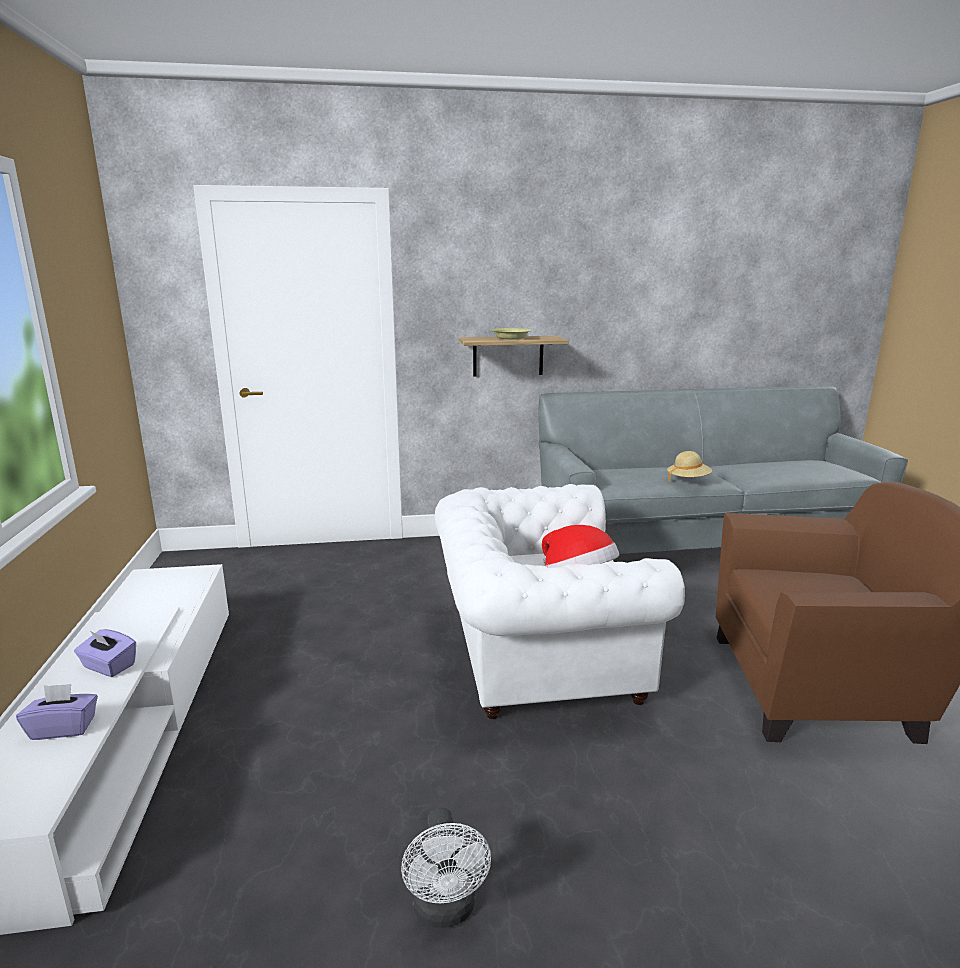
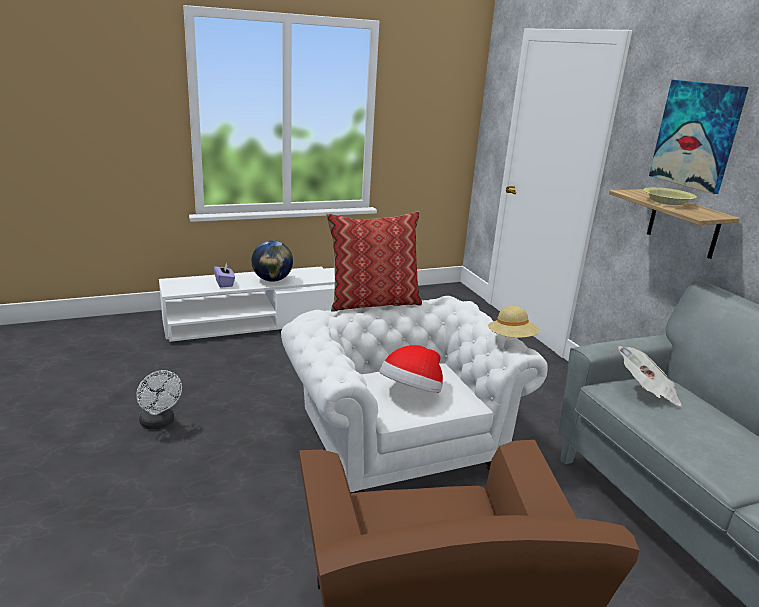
camera: 75 degrees right, 5 degrees up
(108, 666) = (272, 280): purple tissue box -> globe
(445, 910) = (159, 423): white fan -> white fan turned 105 degrees counterclockwise
(457, 531) = (373, 302): none -> pillow
(499, 279) = (697, 135): none -> picture
(617, 476) = (646, 391): none -> newspaper
(688, 480) = (691, 443): beige hat -> beige hat (511, 339)

